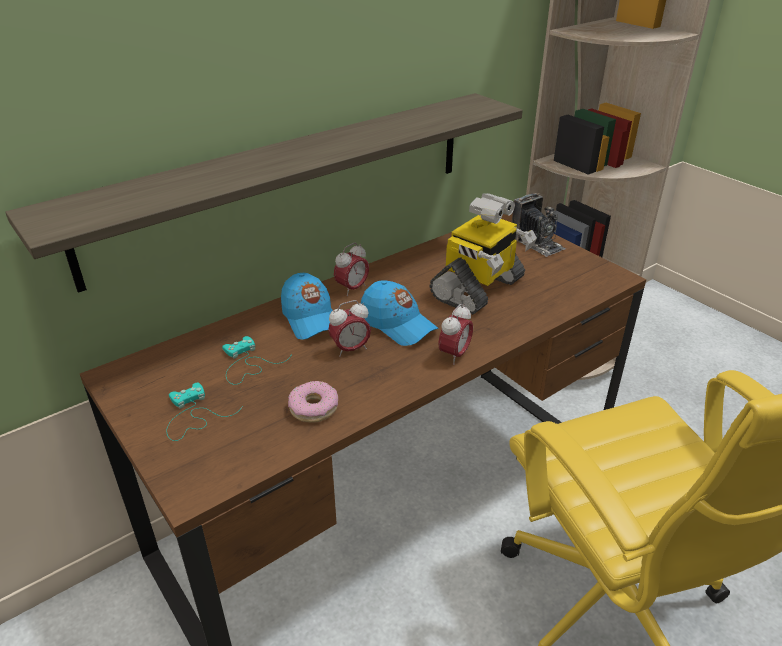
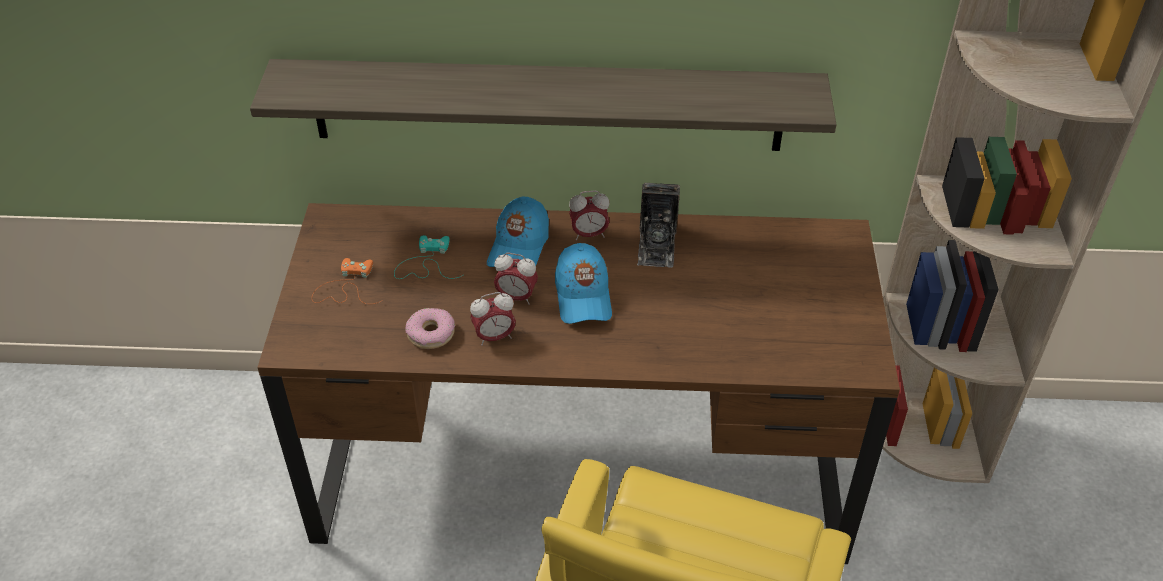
camera: 40 degrees right, 10 degrees up
(193, 415) = (346, 287): turquoise game controller -> orange game controller
(454, 355) = (594, 355): alarm clock -> alarm clock (494, 337)
(479, 289) = (704, 301): toy robot -> none
(537, 243) = (841, 279): camera -> camera (657, 244)

